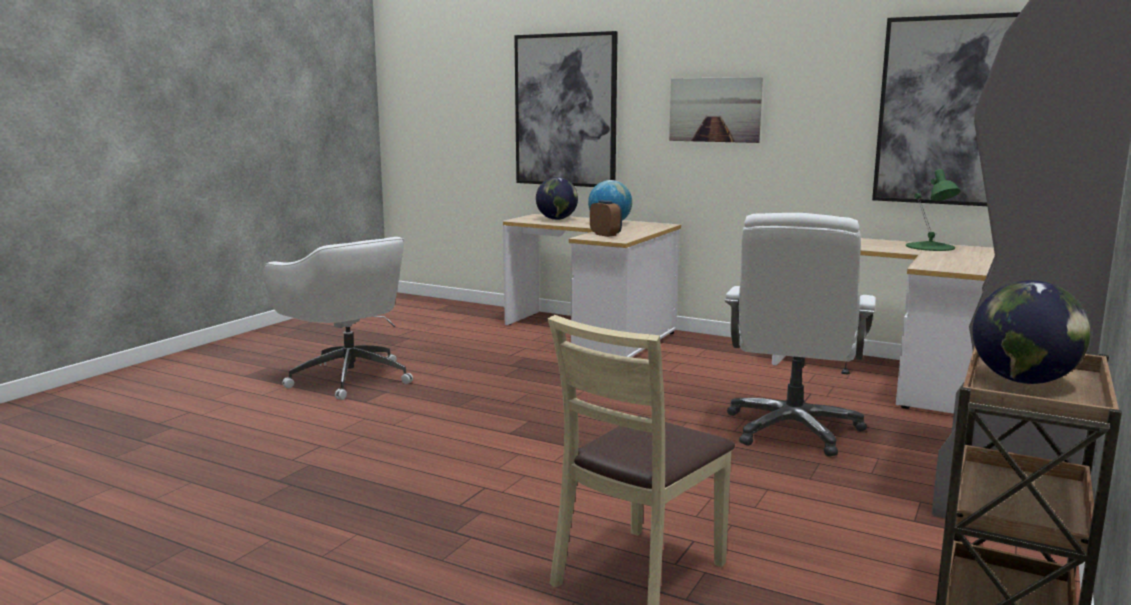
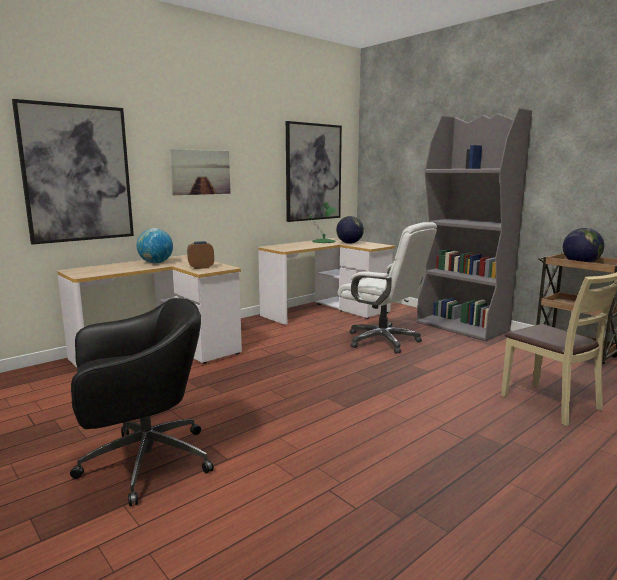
camera: 70 degrees left, 0 degrees up
(348, 377) = (143, 463): white office chair -> black office chair
(556, 219) = (104, 269): globe -> globe (349, 243)

